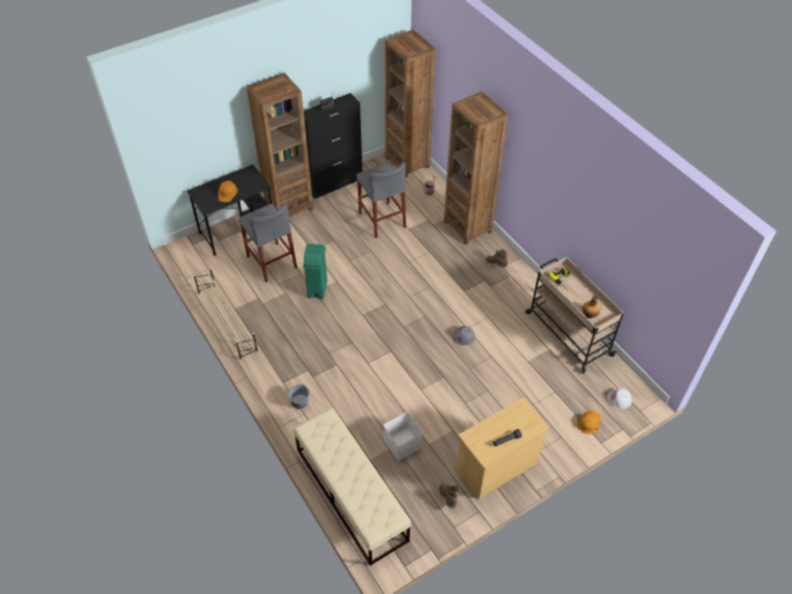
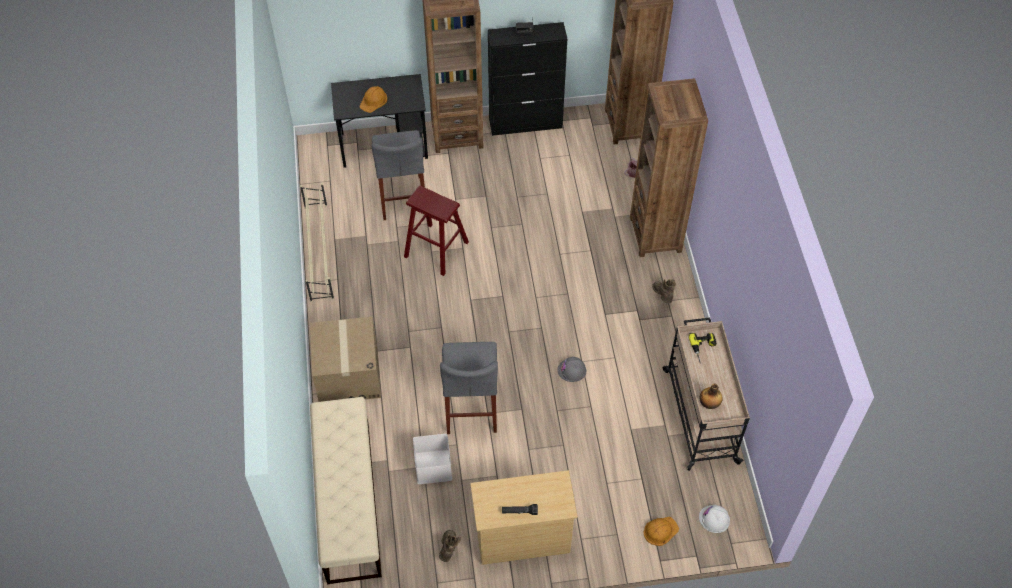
camera: 25 degrees right, 5 degrees up
(299, 401) = (348, 374): grey bucket -> cardboard box
(317, 289) = (436, 249): green trash can -> red stool
(382, 220) = (556, 189): grey stool -> grey stool (471, 408)

